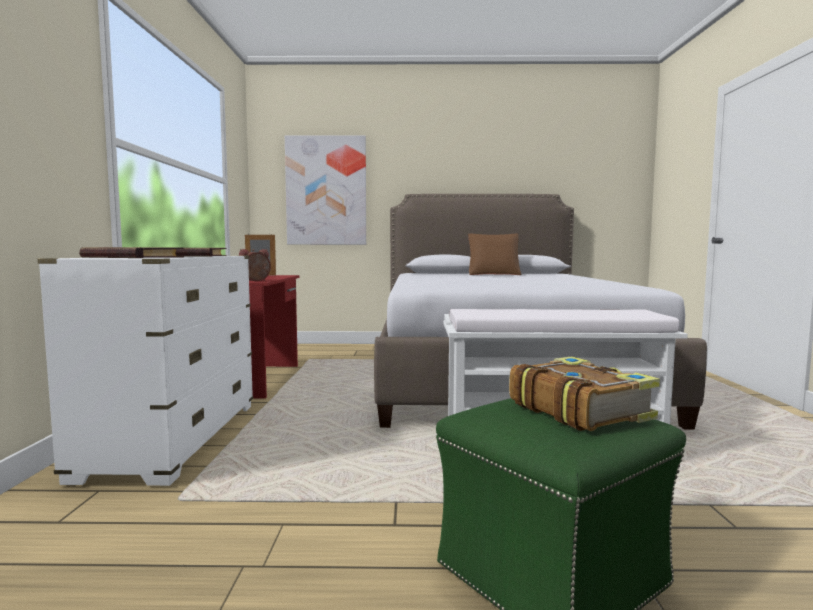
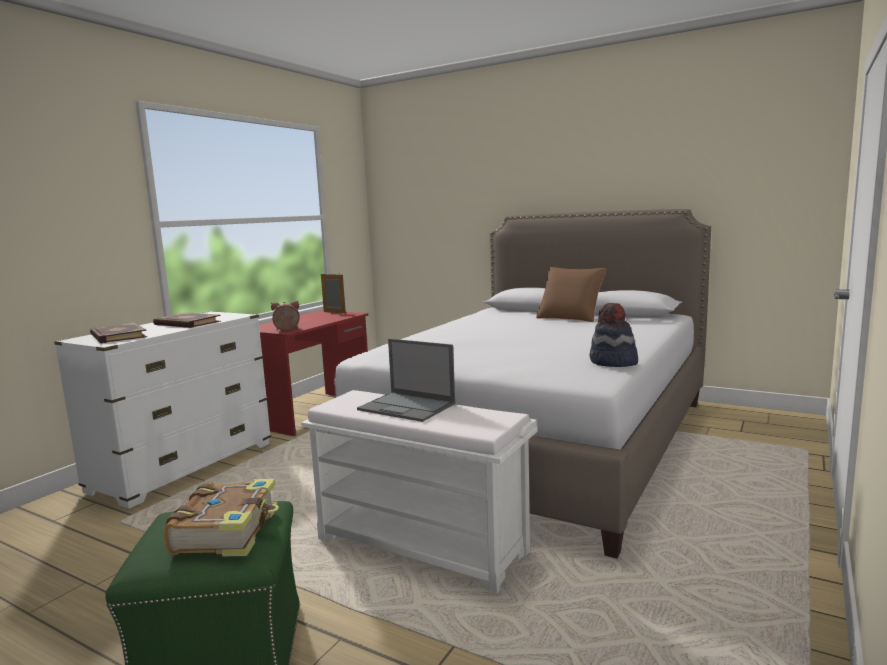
camera: 30 degrees right, 5 degrees up
(326, 191) = (433, 213): picture -> none
(543, 311) = (408, 407): none -> laptop
(624, 283) = (613, 363): none -> hat

